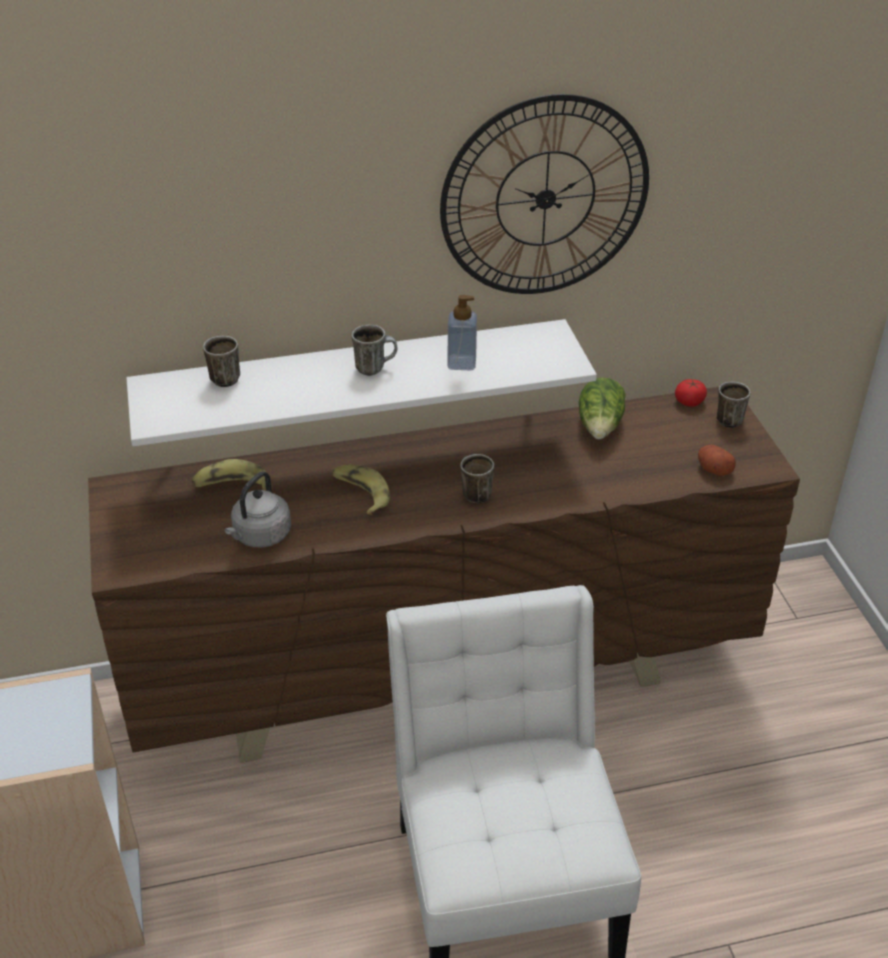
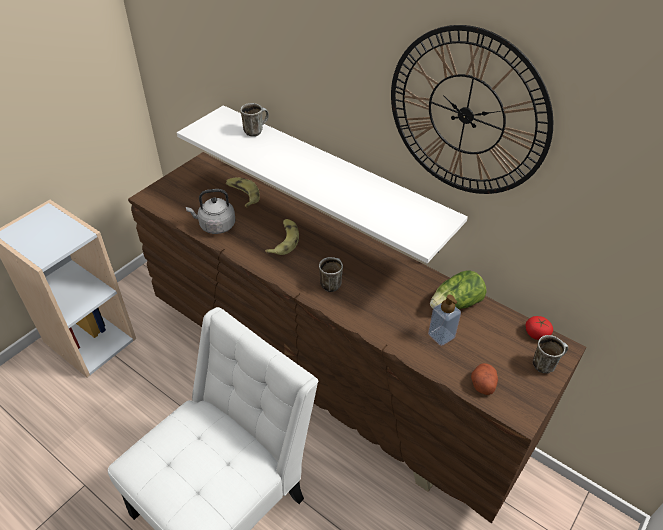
camera: 50 degrees right, 5 degrees up
(375, 367) = (323, 171): mug -> none
(461, 363) = (367, 199): soap dispenser -> soap dispenser (441, 335)

